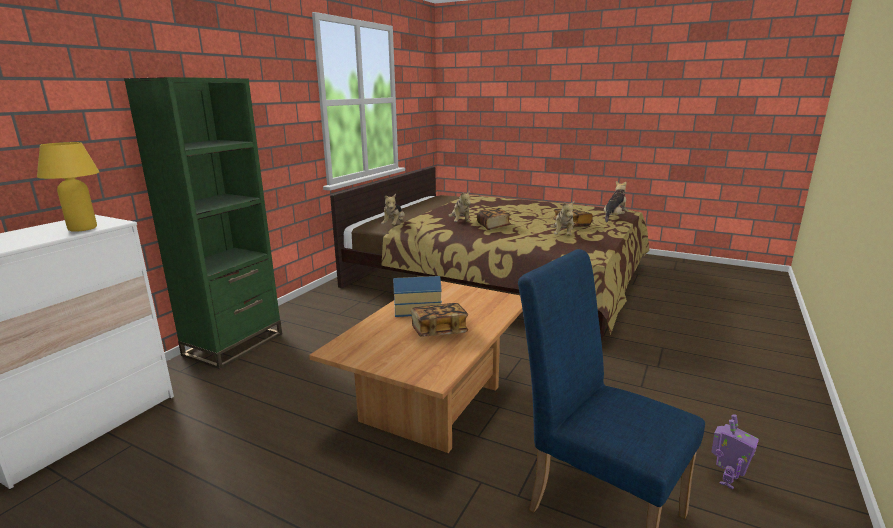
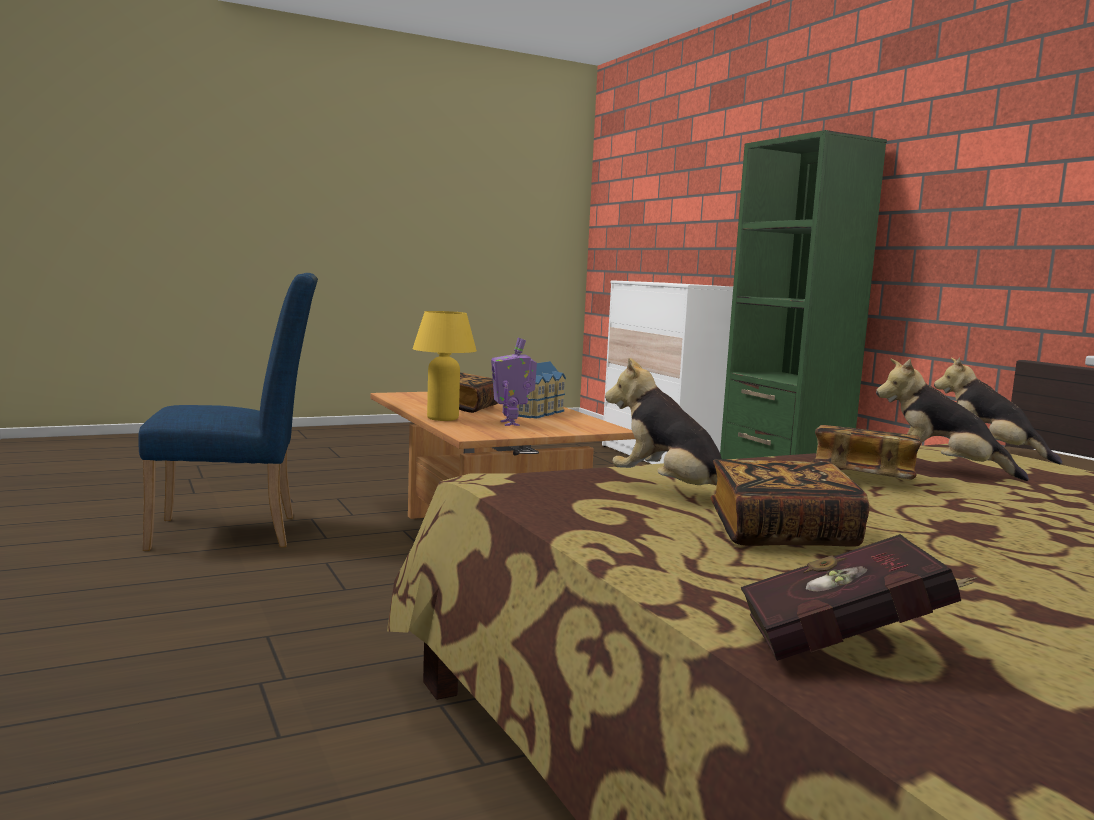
camera: 125 degrees right, 10 degrees down
(82, 228) = (680, 283): yellow table lamp -> yellow table lamp (442, 418)
(614, 217) = (848, 646): plush toy -> red book
(726, 480) = (97, 582): toy robot -> toy robot (511, 423)

